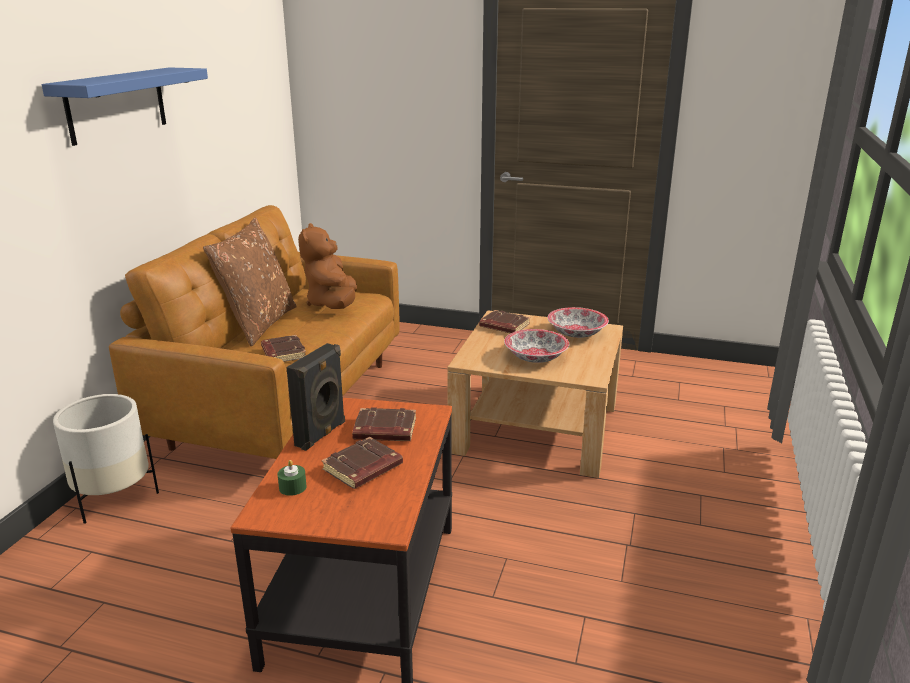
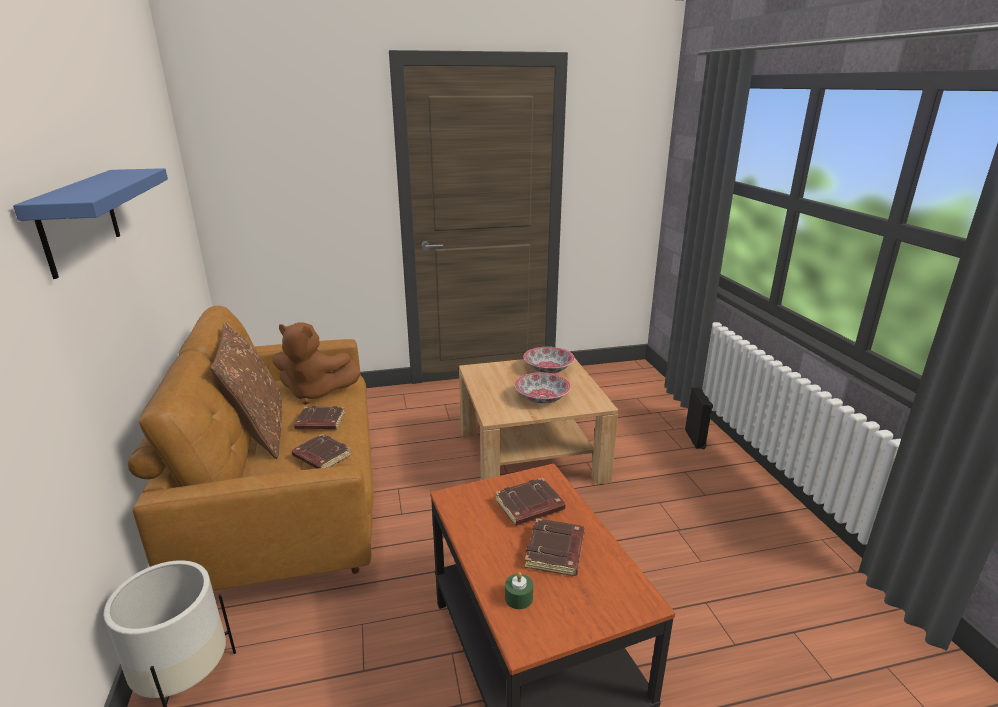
camera: 30 degrees left, 0 degrees up
(322, 434) = (481, 531): black speaker -> black speaker (695, 439)
(333, 304) = (315, 393): brown plush toy -> brown plush toy turned 45 degrees counterclockwise
(503, 326) = (488, 377): brown book -> brown book (319, 422)

